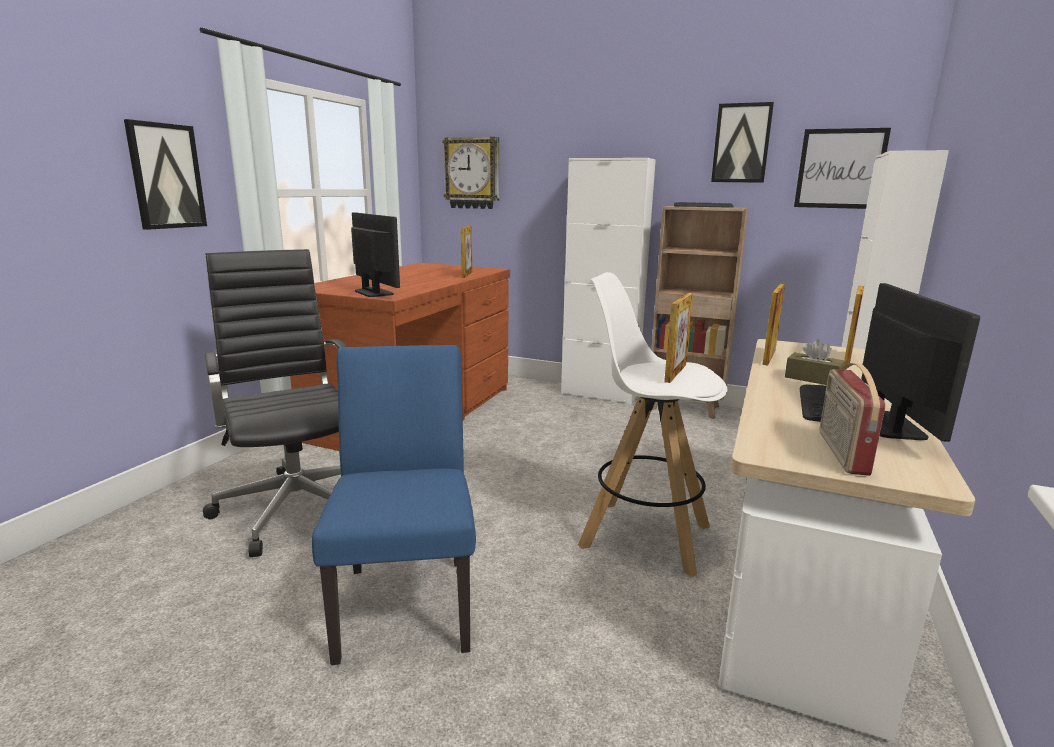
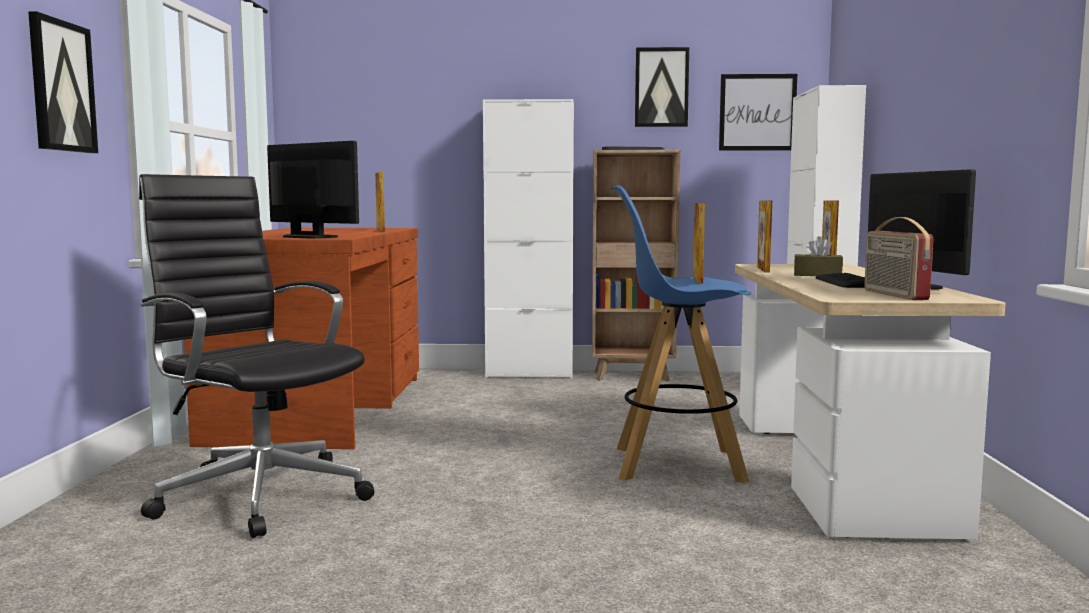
camera: 20 degrees left, 10 degrees down
(406, 597) = (478, 537): blue chair -> none
(472, 173) = (350, 120): wall clock -> none
(643, 535) = (676, 464): white stool -> blue stool

